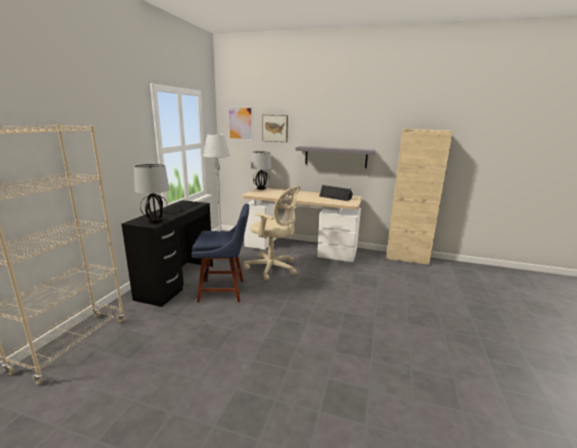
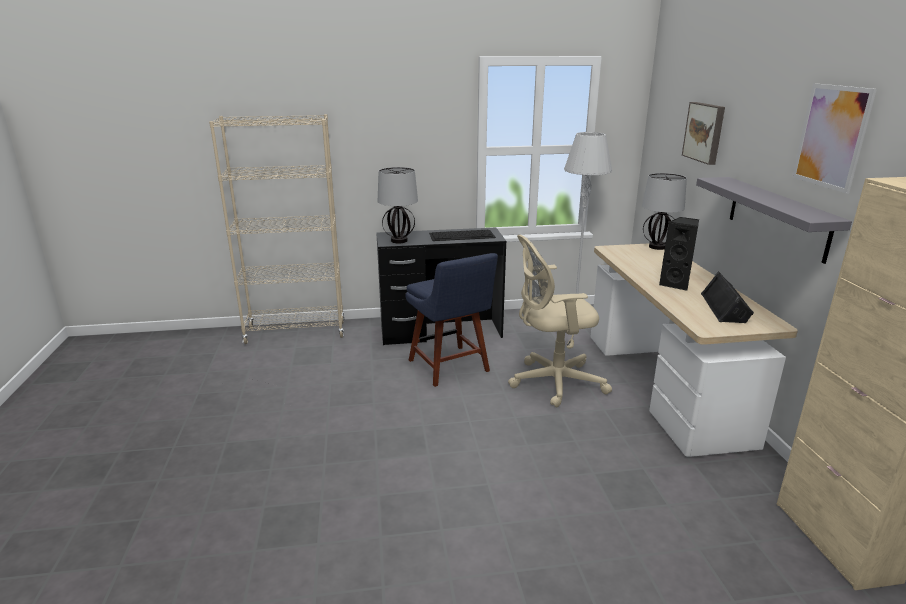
camera: 65 degrees right, 5 degrees up
(240, 123) = (668, 115): picture -> picture (831, 136)
(273, 268) = (552, 382): beige office chair -> beige office chair turned 75 degrees clockwise
(305, 196) = (676, 284): none -> black speaker

